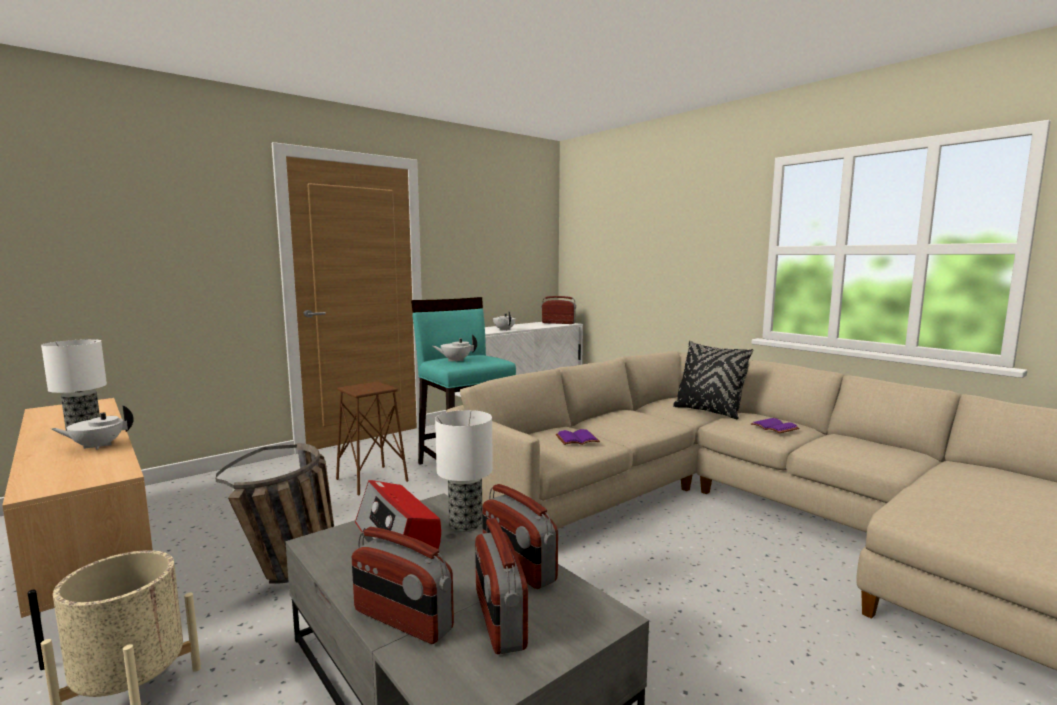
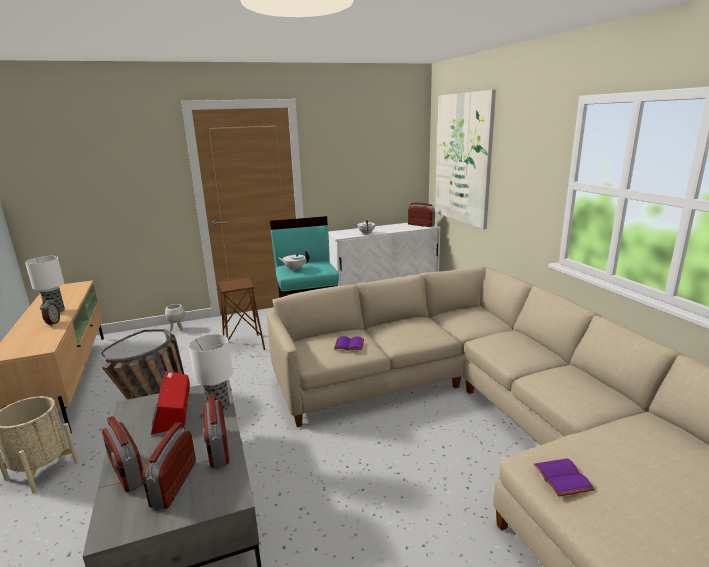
camera: 20 degrees right, 10 degrees up
(97, 446) = (53, 323): white teapot -> alarm clock
(248, 473) = (177, 329): none -> white planter
(613, 241) = (463, 159): none -> picture
(708, 411) = (484, 327): black pillow -> none
(775, 427) = (521, 353): purple book -> purple book (564, 478)

